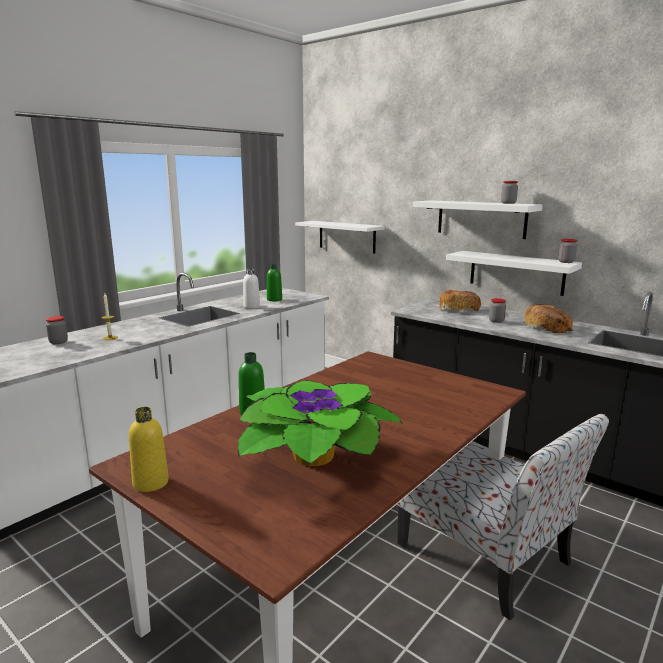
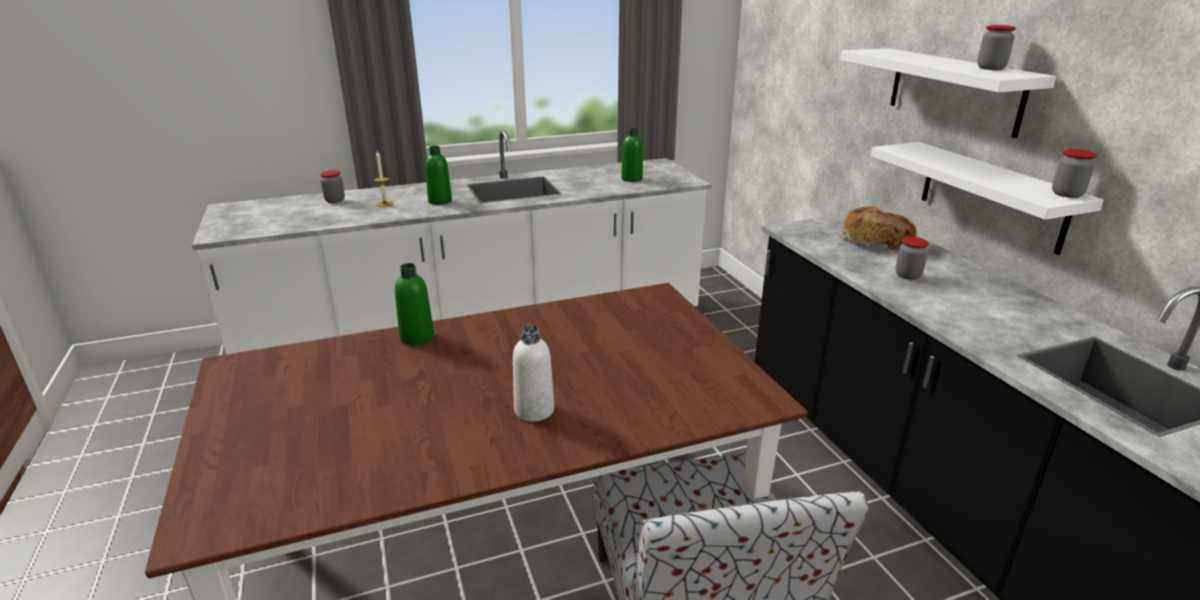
camera: 30 degrees right, 10 degrees up
(150, 483) = (222, 394): yellow bottle -> none
(154, 330) = (440, 201): none -> green bottle
(251, 306) = (588, 185): white bottle -> white bottle (534, 410)
(313, 458) = (394, 420): potted plant -> none
(347, 236) = (778, 93): white shelf -> none
(548, 327) = (986, 308): bread -> none

